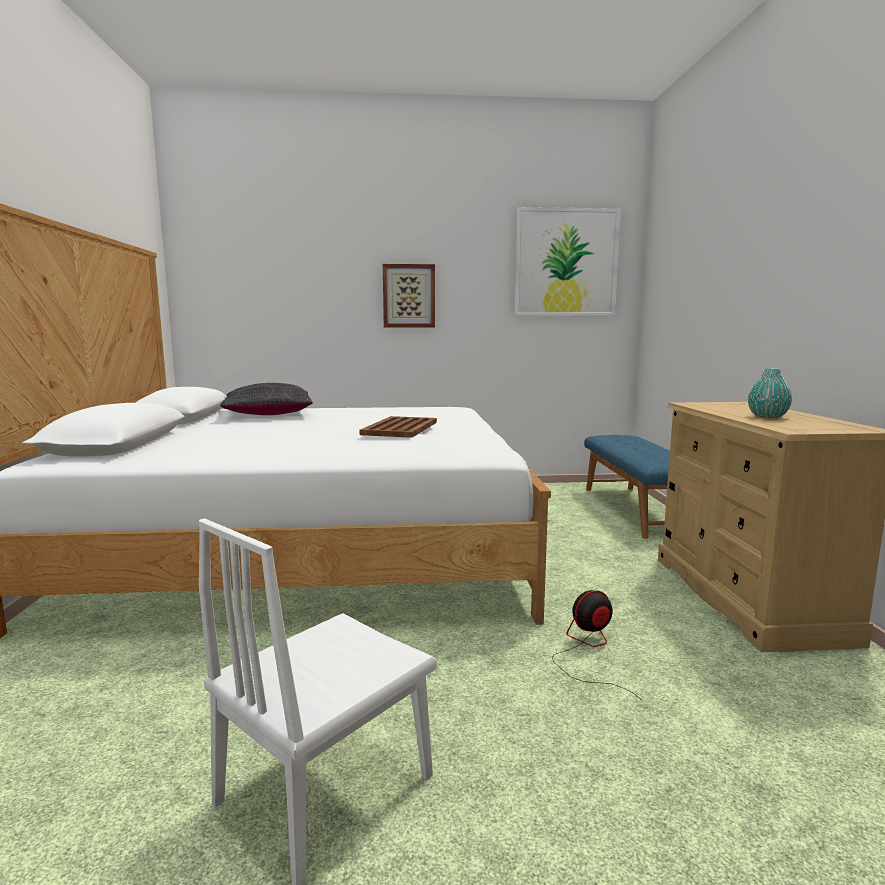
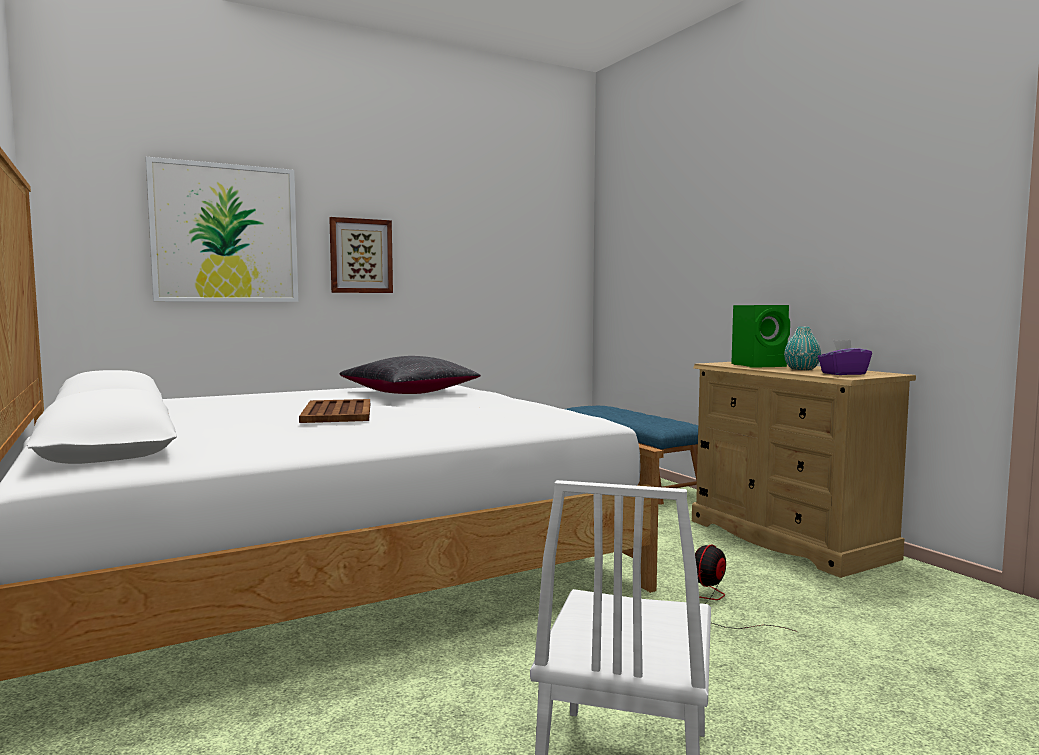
camera: 25 degrees left, 5 degrees down
(268, 414) = (230, 402): black pillow -> black pillow (409, 393)
(401, 428) = (451, 403): brown tray -> brown tray (338, 412)
(565, 263) = (524, 226): picture -> picture (225, 233)
(733, 409) = (760, 365): none -> green speaker
(802, 425) = (843, 373): none -> purple tissue box

